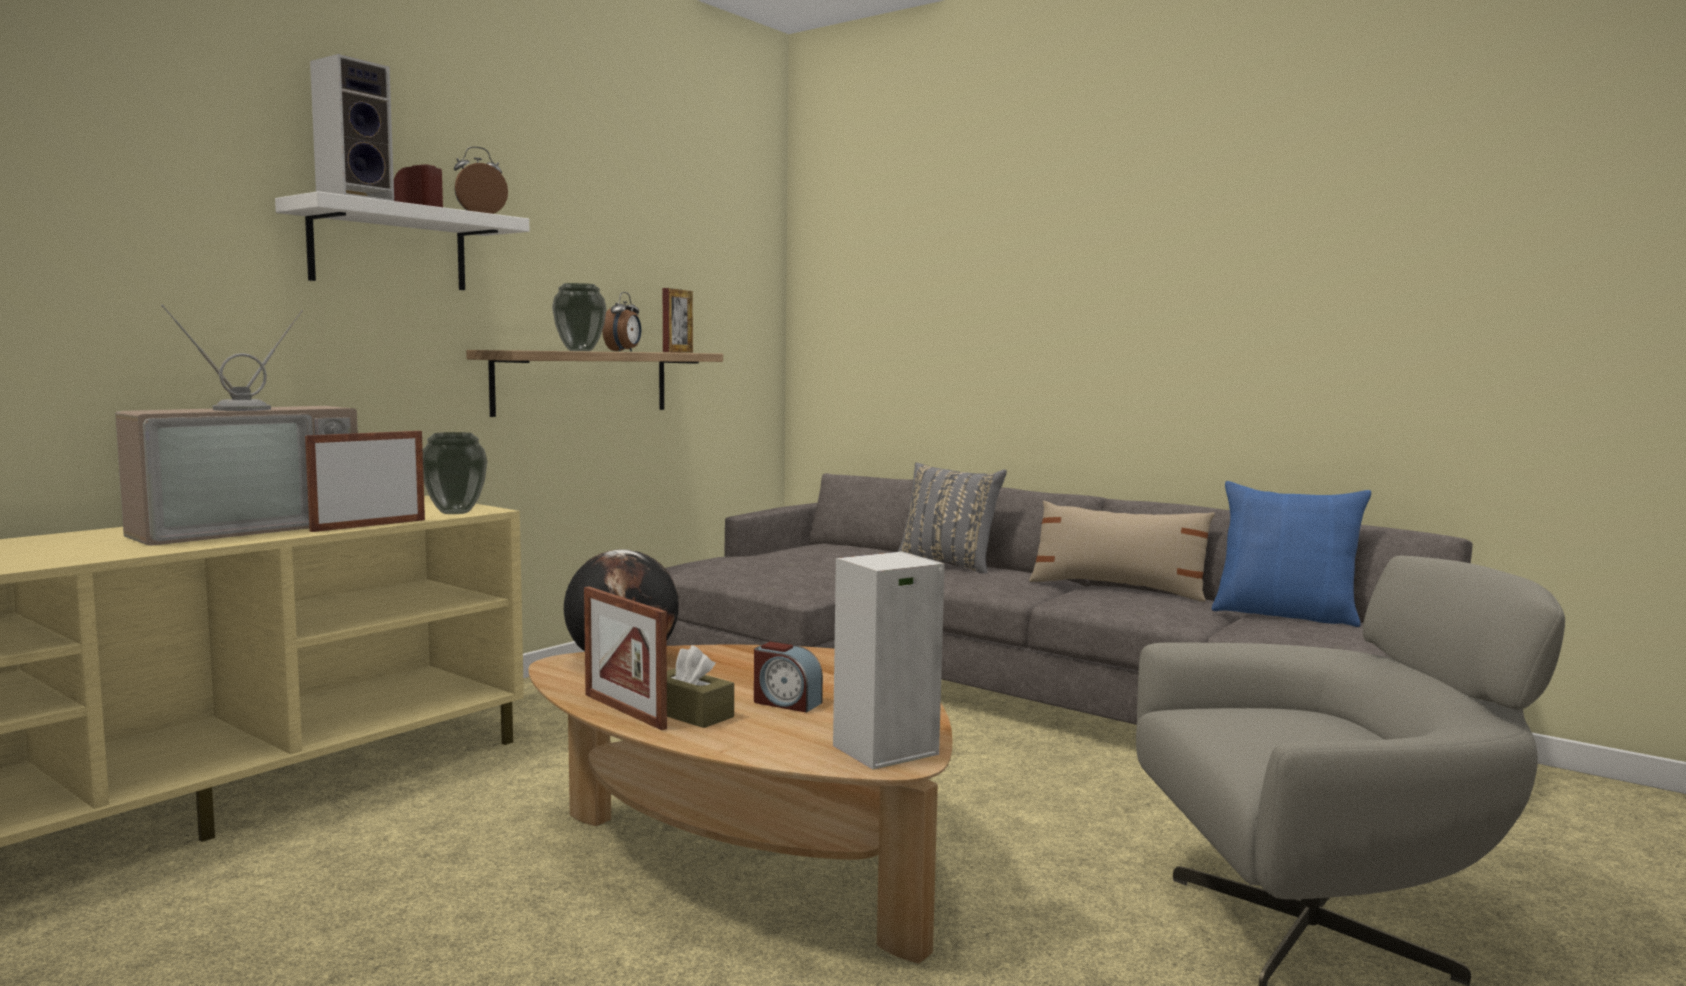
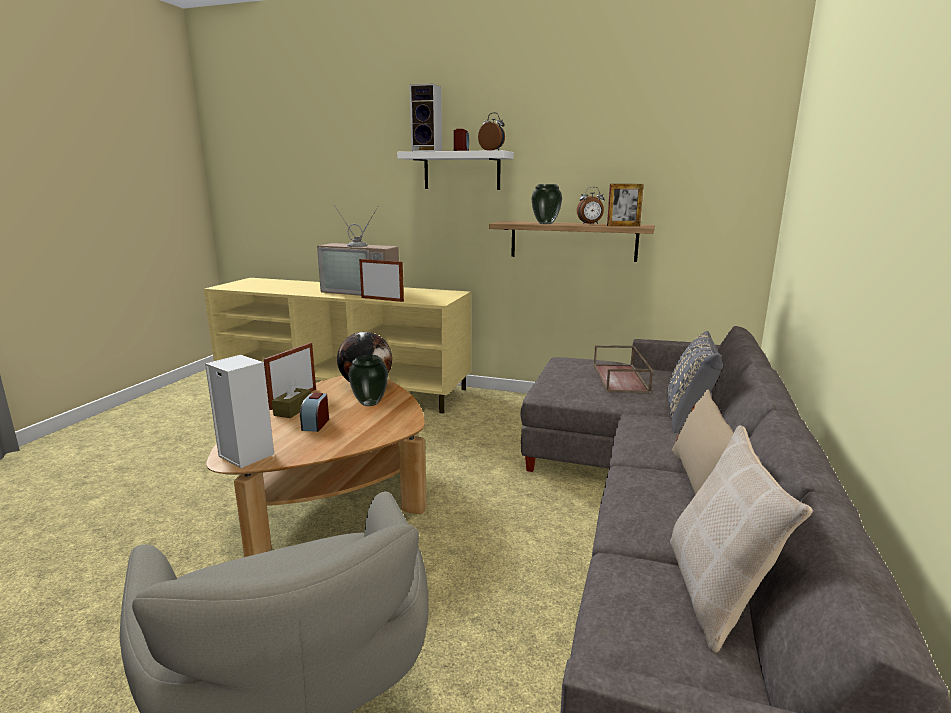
camera: 70 degrees right, 10 degrees up
(456, 512) = (427, 301): vase -> vase (370, 403)
(806, 559) = (621, 378): none -> brown tray
(1285, 614) = (716, 593): blue pillow -> beige pillow

